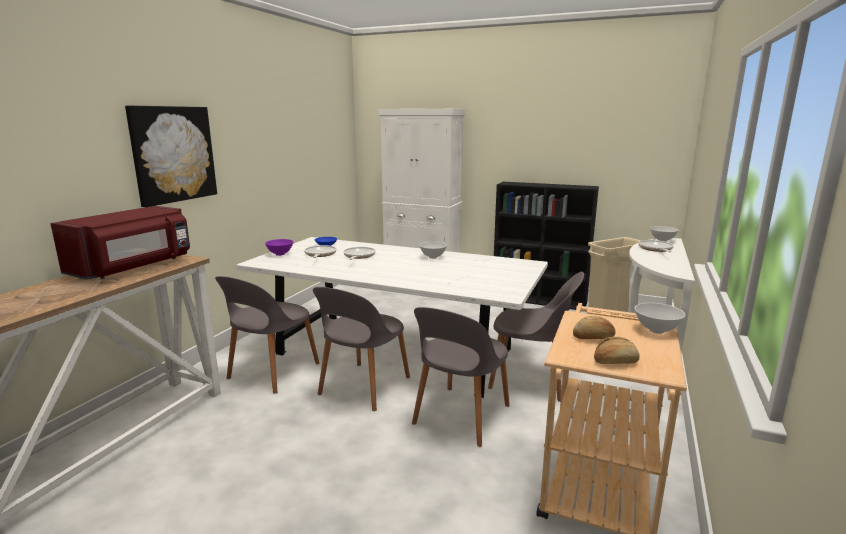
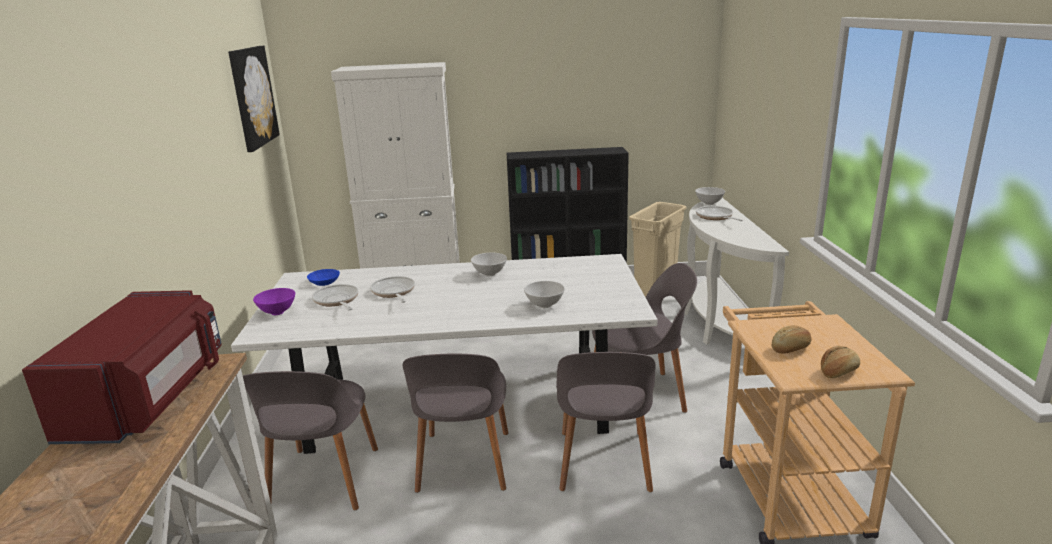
camera: 25 degrees left, 5 degrees up
(173, 154) = (117, 200): picture -> picture (252, 97)
(656, 331) = (830, 325): white bowl -> white bowl (544, 306)

